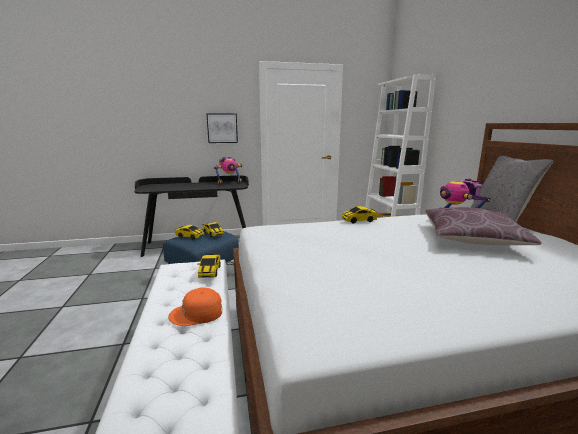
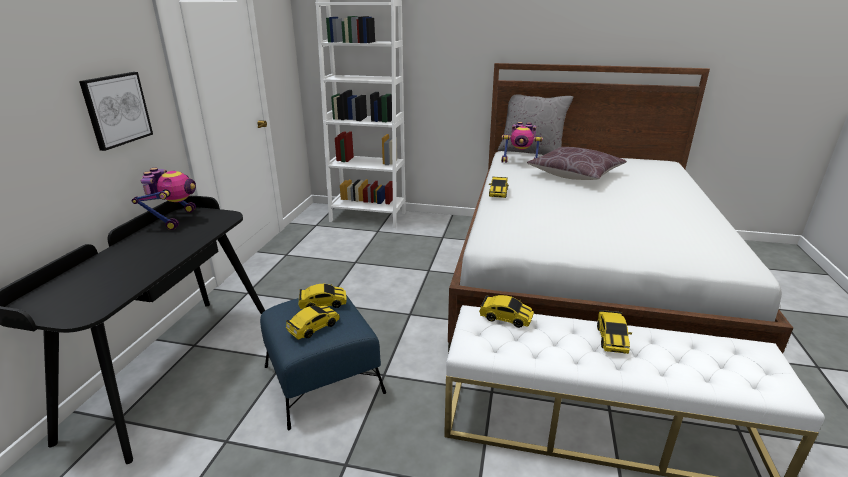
camera: 65 degrees left, 10 degrees up
(197, 313) = (611, 339): orange cap -> toy car

